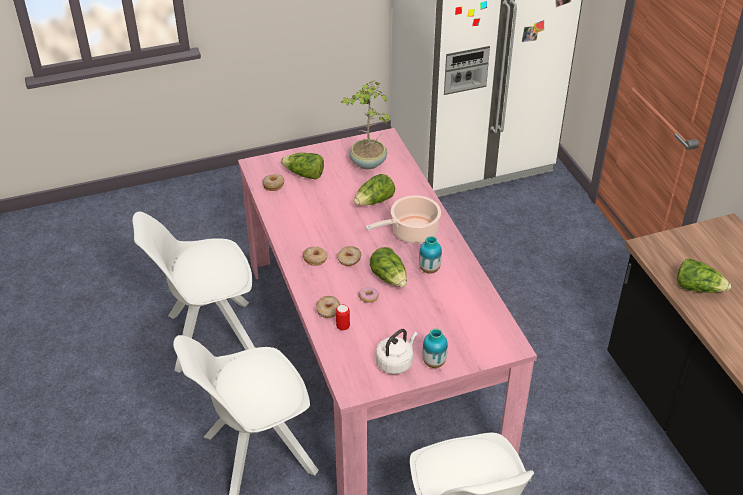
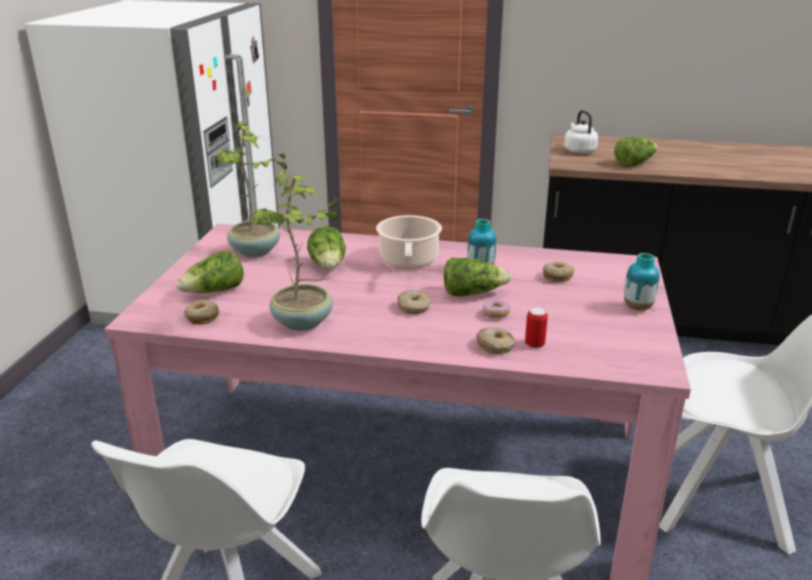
camera: 60 degrees left, 15 degrees down
(296, 224) = (303, 322): none -> potted plant
(315, 259) = (387, 328): donut -> donut (557, 276)
(395, 362) = (623, 329): white kettle -> white kettle (578, 150)

